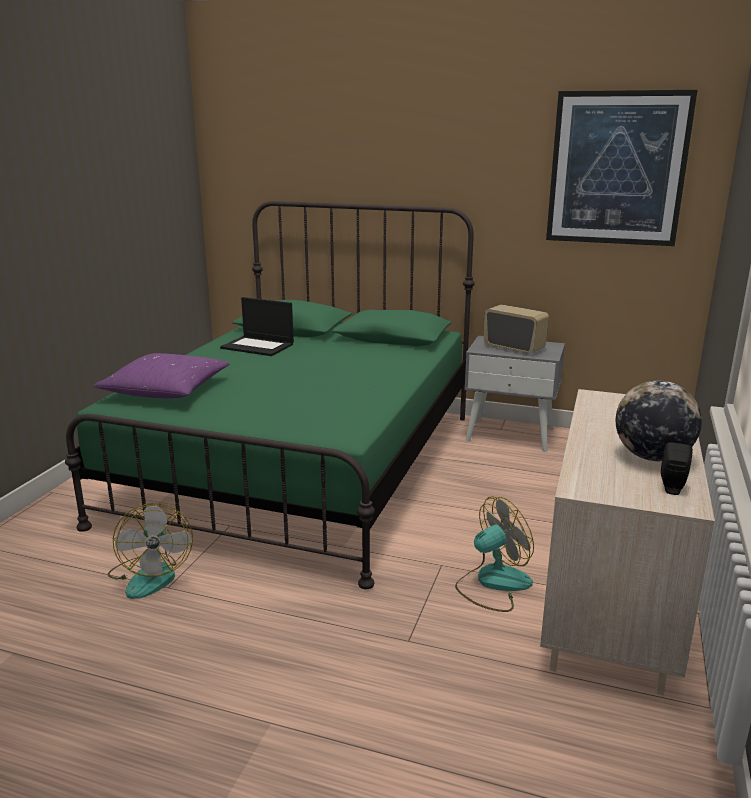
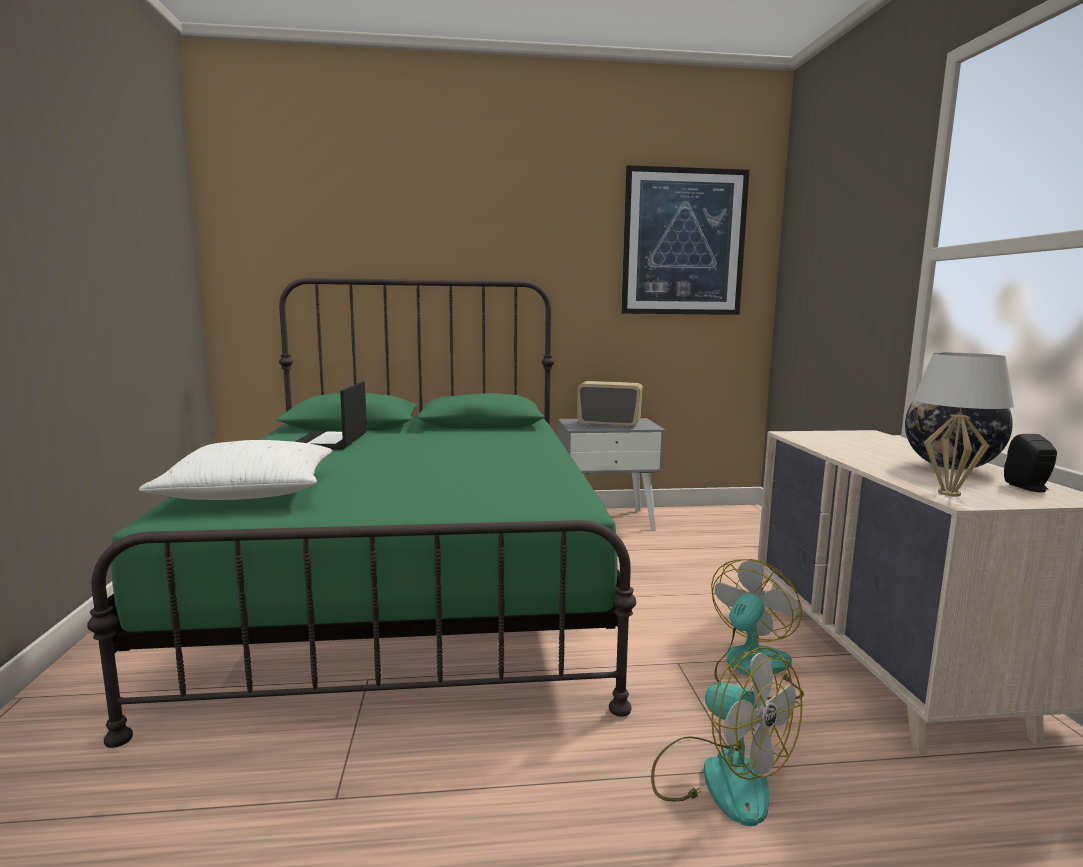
camera: 25 degrees left, 10 degrees down
(151, 575) = (292, 786): fan -> fan (719, 776)
(166, 390) = (250, 492): purple pillow -> white pillow
(258, 346) = (330, 441): laptop -> laptop turned 90 degrees clockwise
(586, 481) = (949, 493): none -> white table lamp

